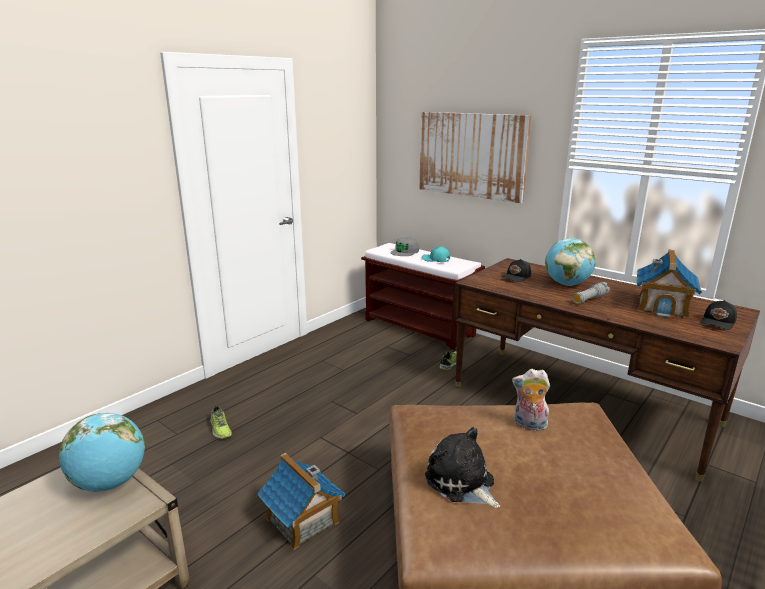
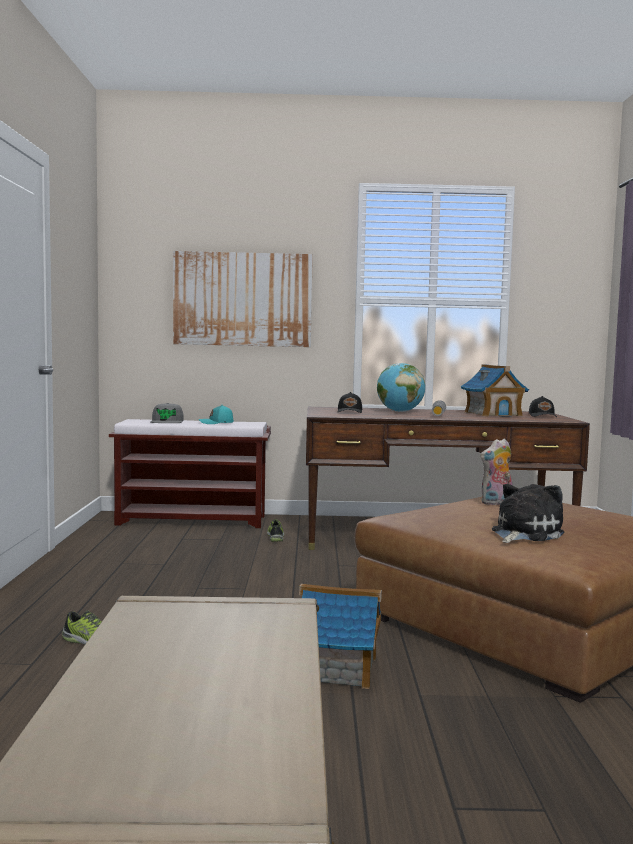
camera: 40 degrees left, 15 degrees down
(110, 483) = (210, 611): globe -> none
(462, 483) = (524, 533): plush toy -> plush toy turned 120 degrees clockwise

